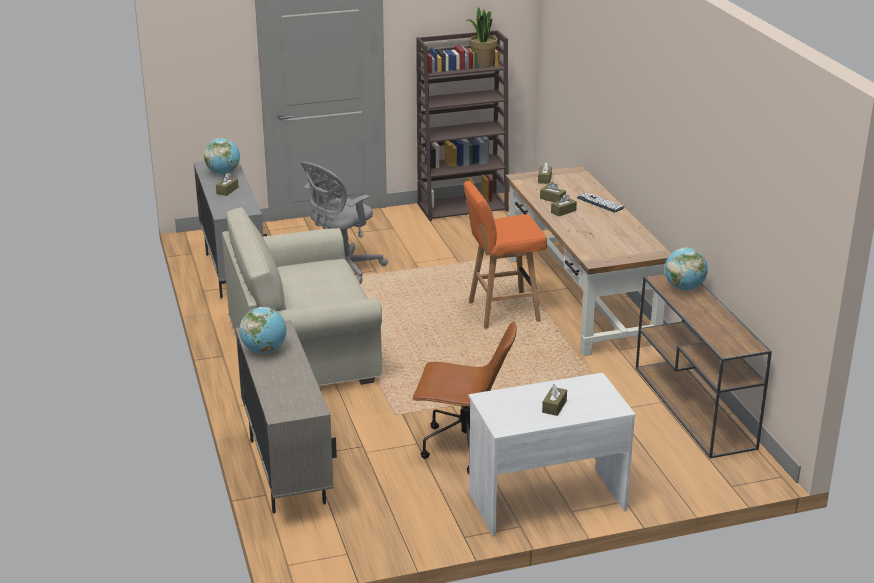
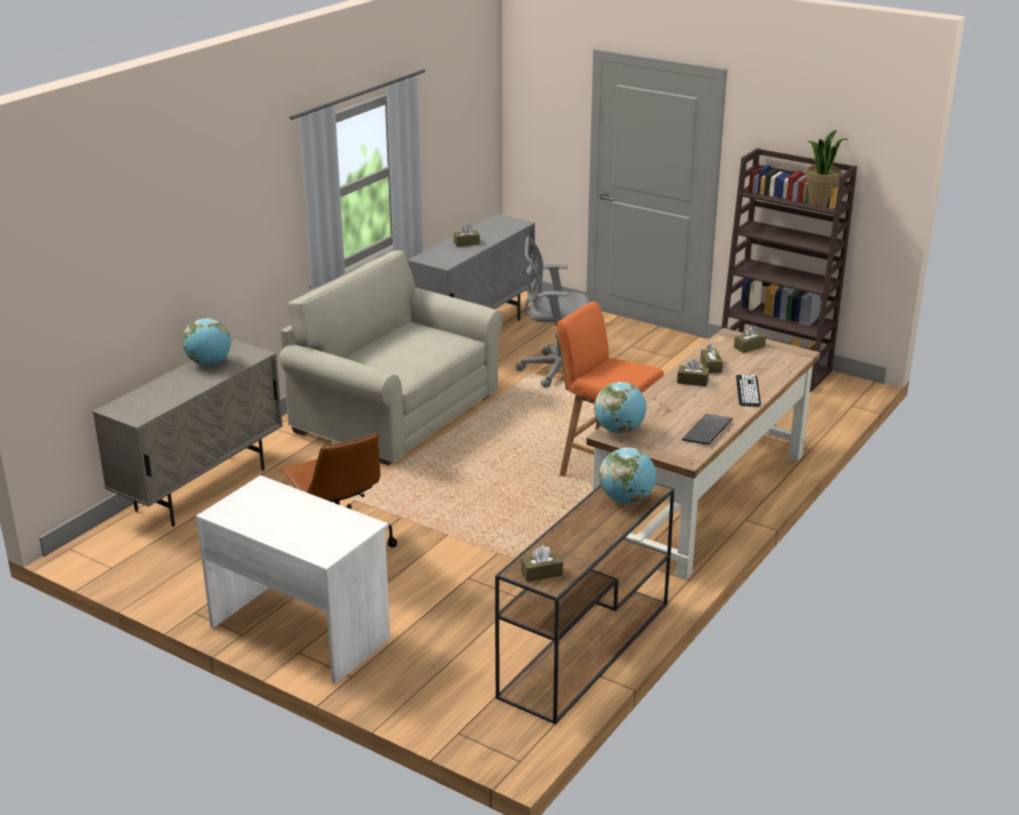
camera: 50 degrees right, 0 degrees up
(223, 173) = (496, 229): globe -> globe (619, 430)
(554, 406) = (287, 522): brown tissue box -> brown tissue box (541, 573)
(633, 233) = (708, 431): none -> keyboard

